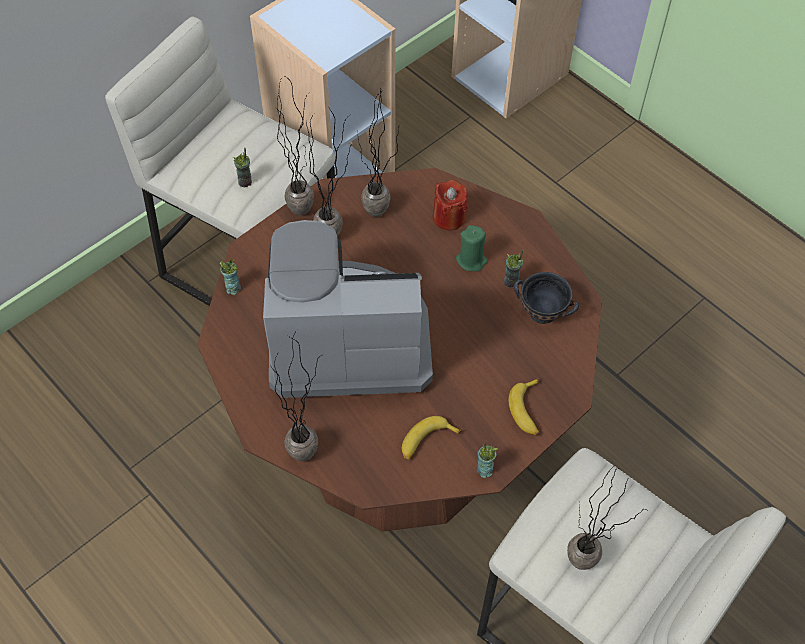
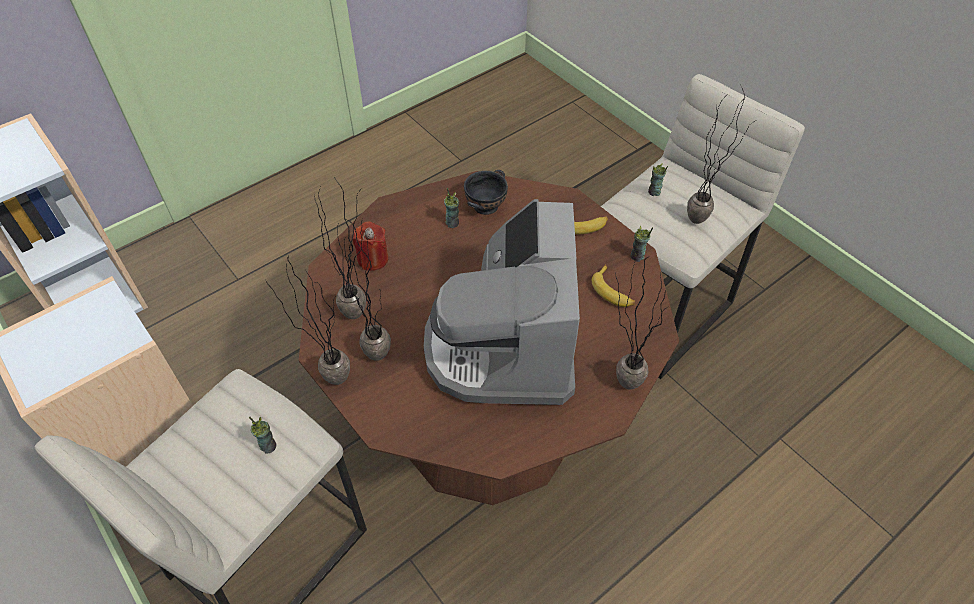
camera: 85 degrees left, 5 degrees down
(233, 288) = (431, 444): cup -> cup (654, 192)
(471, 260) = (425, 247): green candle -> none

